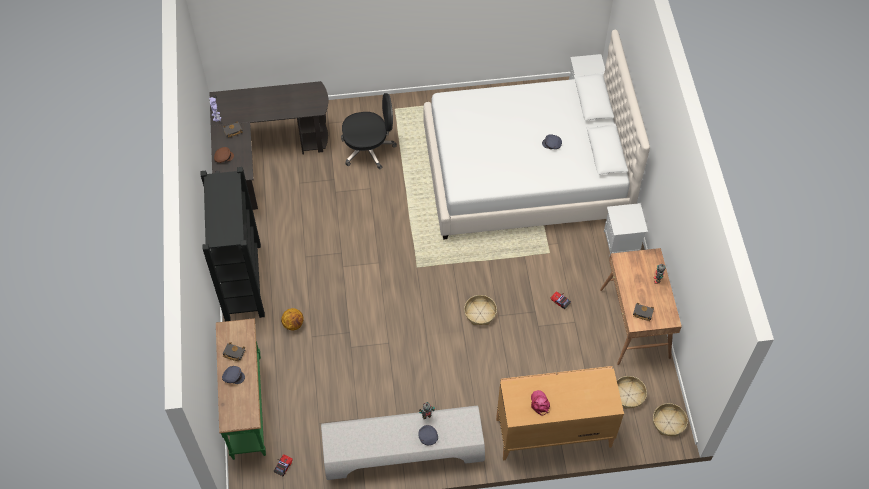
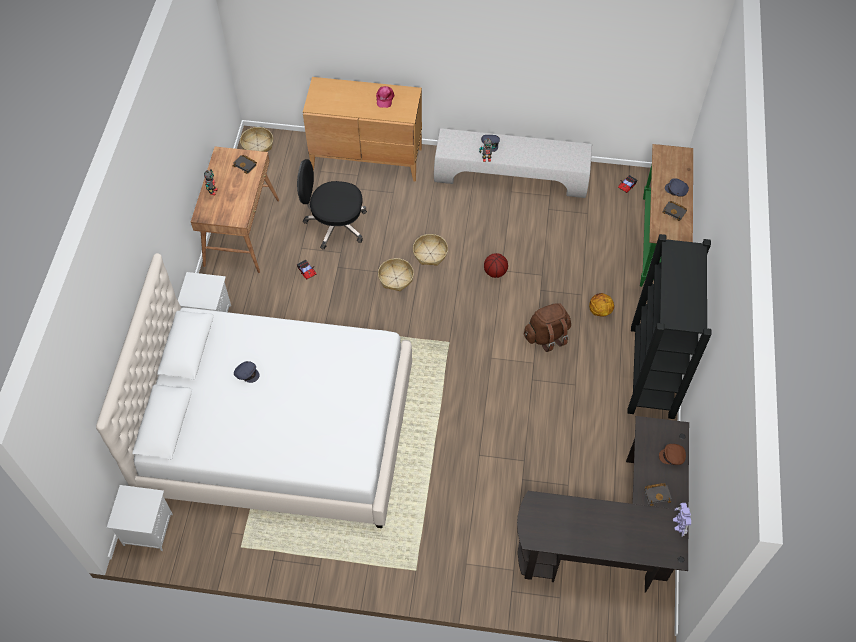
camera: 165 degrees left, 0 degrees up
(336, 291) = (546, 336): none -> brown backpack
(369, 149) = (467, 513): black office chair -> black office chair (335, 224)
(393, 340) = (495, 272): none -> basketball
(628, 395) = (282, 174): basket -> basket (430, 253)

